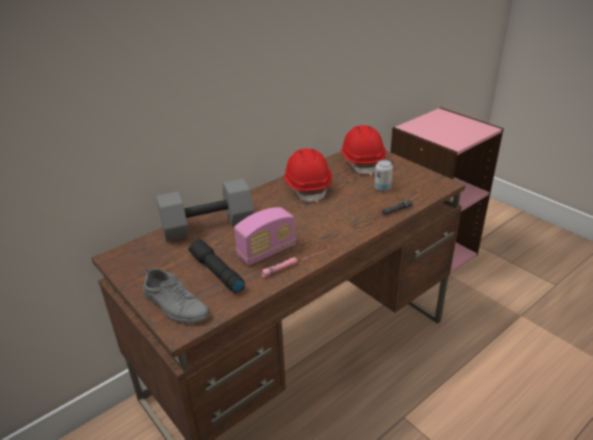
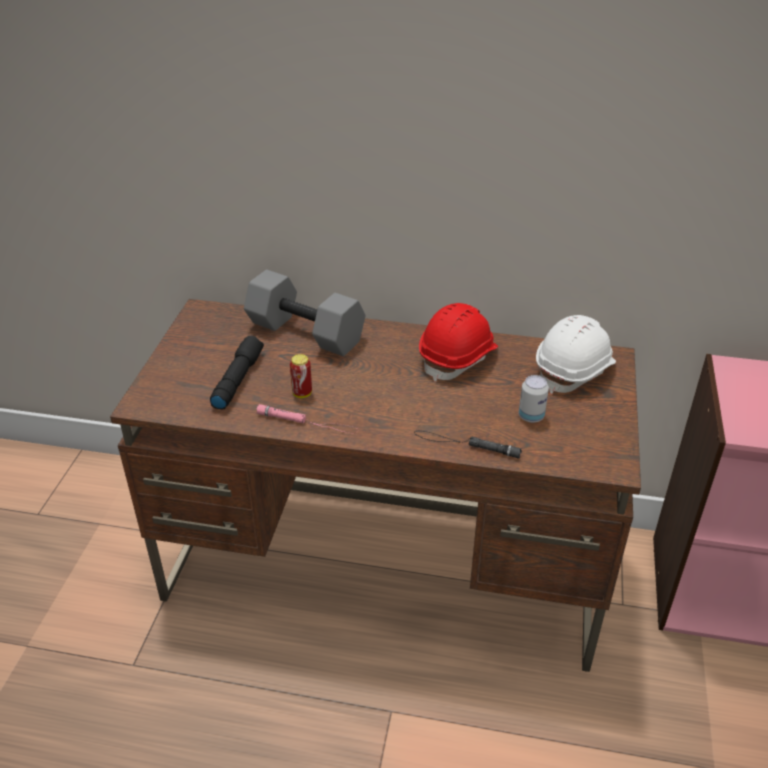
camera: 50 degrees right, 5 degrees up
(175, 305) = (168, 383): grey shoe -> none
(266, 252) = (302, 393): radio -> can
(362, 161) = (574, 370): red hard hat -> white hard hat

